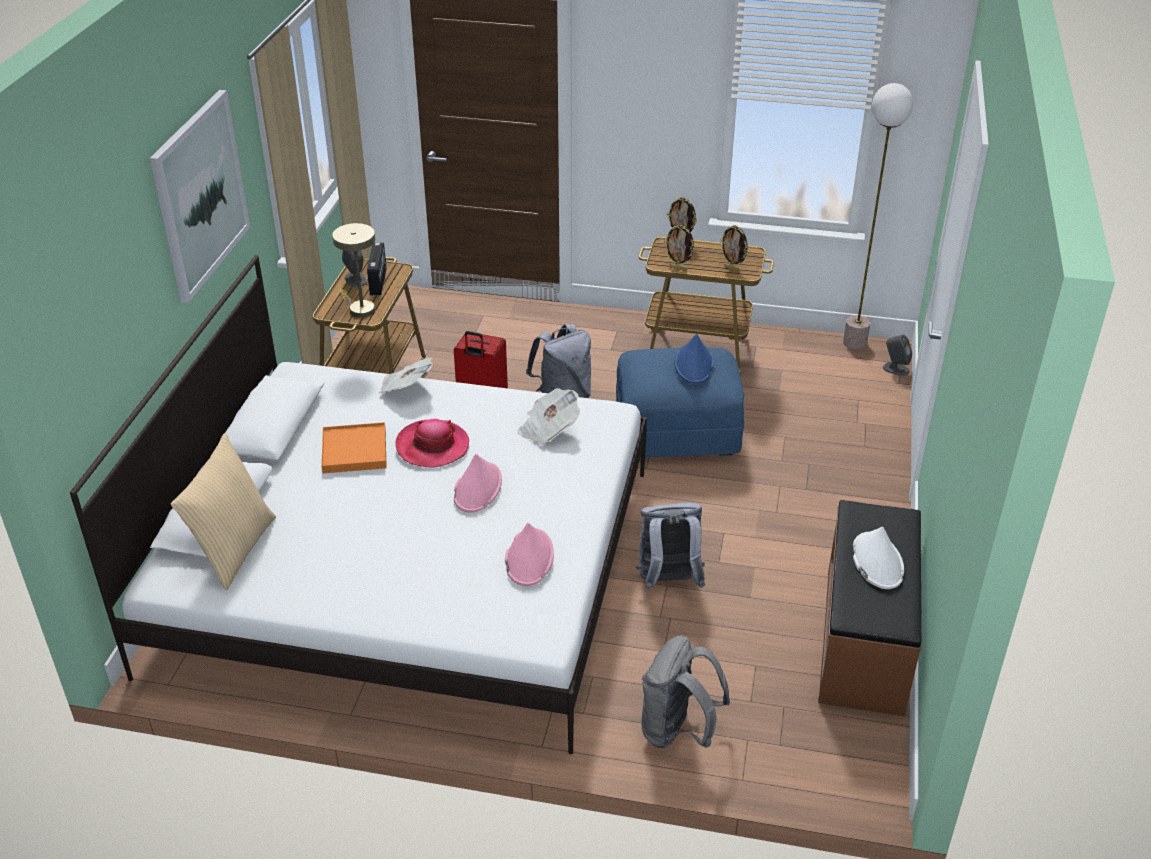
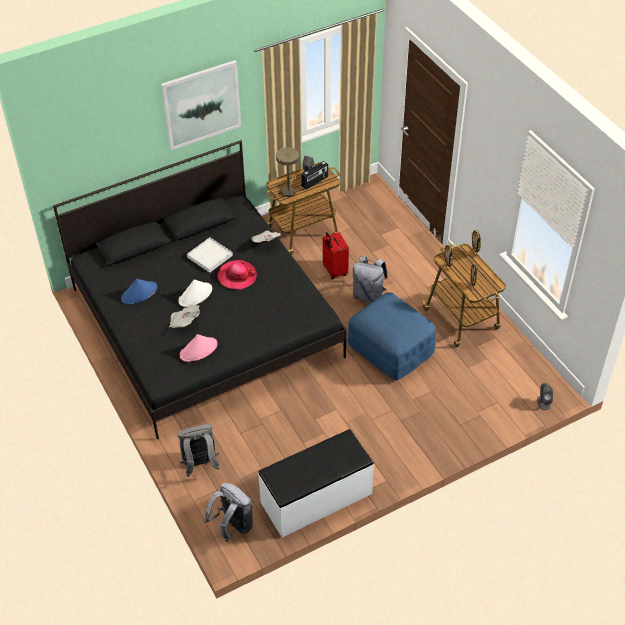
camera: 50 degrees right, 10 degrees up
(234, 549) = (121, 265): beige pillow -> none
(354, 451) = (209, 256): orange tray -> white tray
(408, 568) = (206, 322): white bed -> black bed
(477, 488) = (225, 307): pink hat -> none
(548, 429) = (287, 303): newspaper -> newspaper (184, 322)
(668, 582) = (283, 409): grey backpack -> grey backpack (233, 526)
(694, 364) = (398, 321): blue hat -> blue hat (139, 293)
(855, 342) = (547, 374): floor lamp -> none
(865, 640) = (316, 499): brown bench -> white bench
(877, 561) = (318, 464): white hat -> white hat (195, 295)

